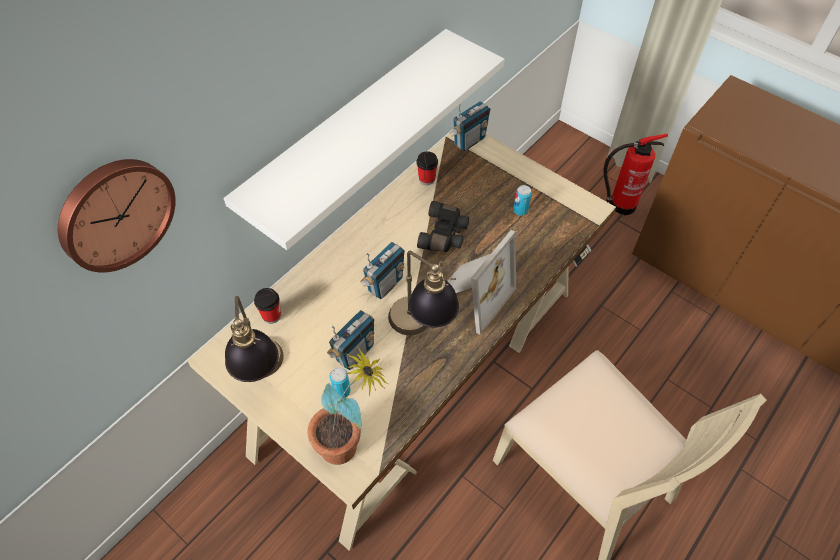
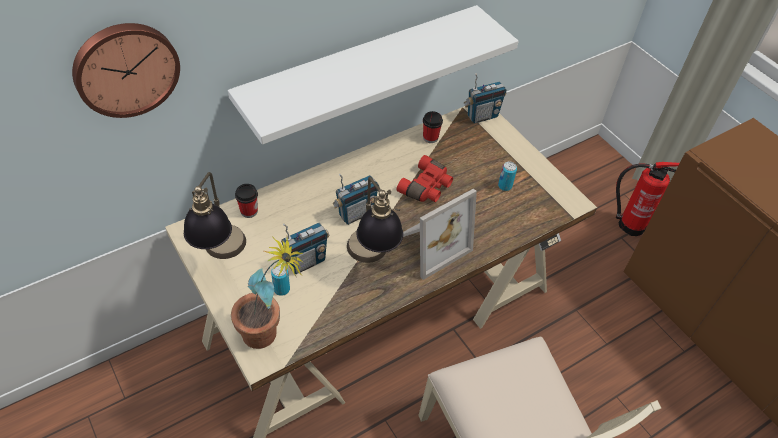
camera: 15 degrees right, 5 degrees down
(444, 234) = (427, 187): black binoculars -> red binoculars

